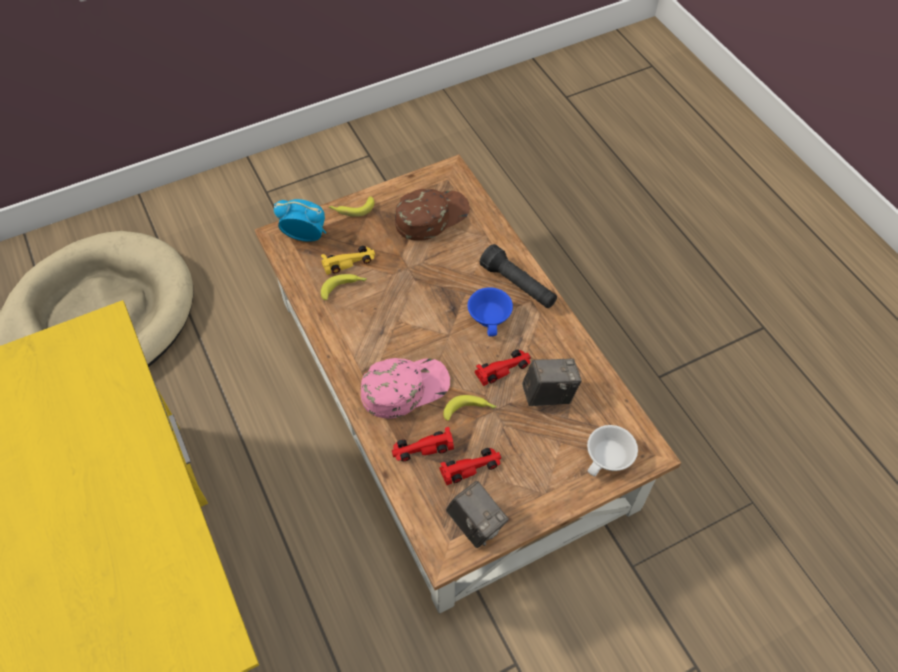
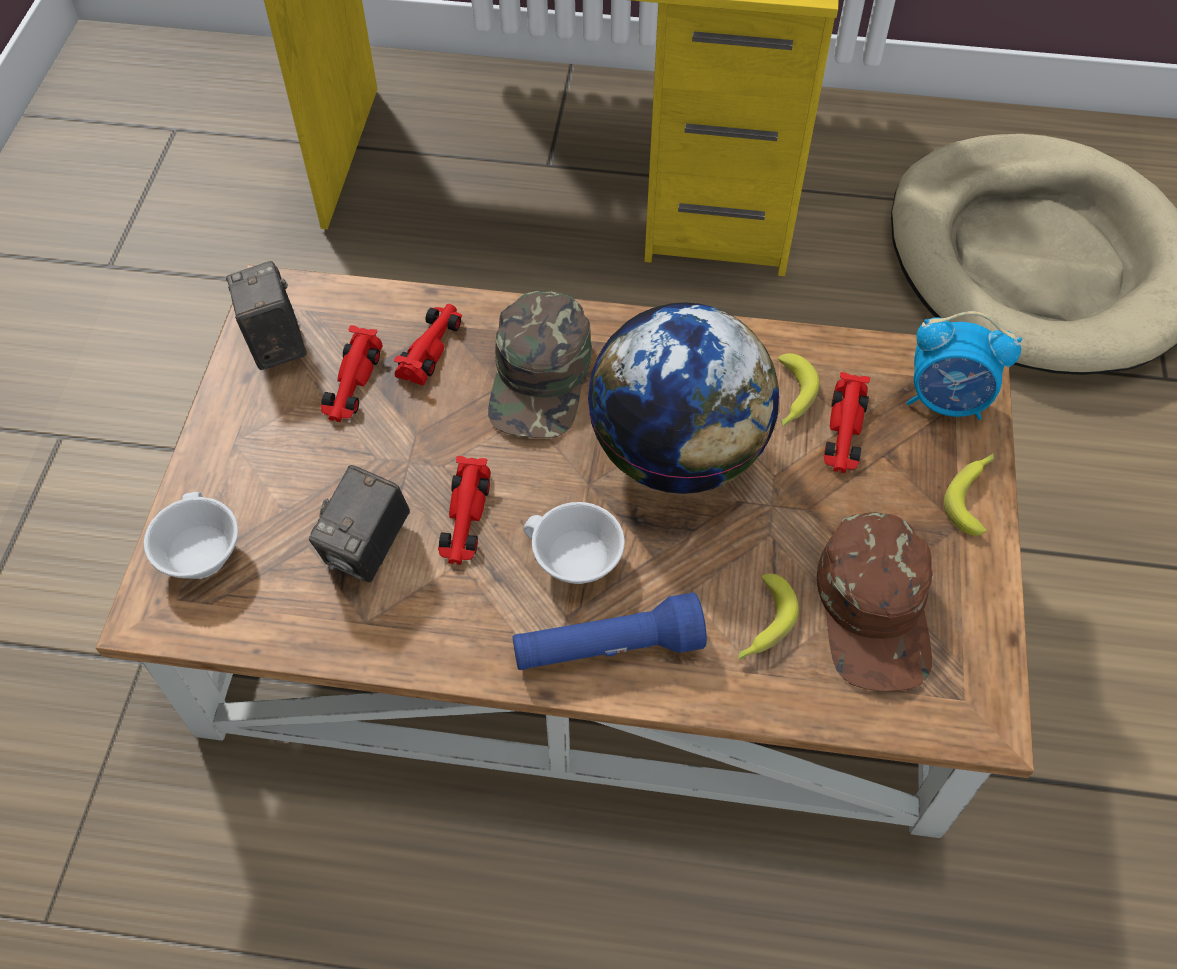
camera: 125 degrees right, 0 degrees up
(305, 236) = (946, 401): alarm clock -> alarm clock turned 60 degrees clockwise
(349, 262) = (844, 431): yellow toy car -> red toy car
(405, 388) = (541, 377): pink cap -> green cap
(407, 312) = (677, 454): none -> globe
(470, 410) = (435, 431): banana -> banana (762, 625)
(475, 524) = (275, 343): camera -> camera turned 75 degrees clockwise
(491, 317) = (573, 562): blue cup -> white cup
(518, 285) = (607, 648): black flashlight -> blue flashlight

